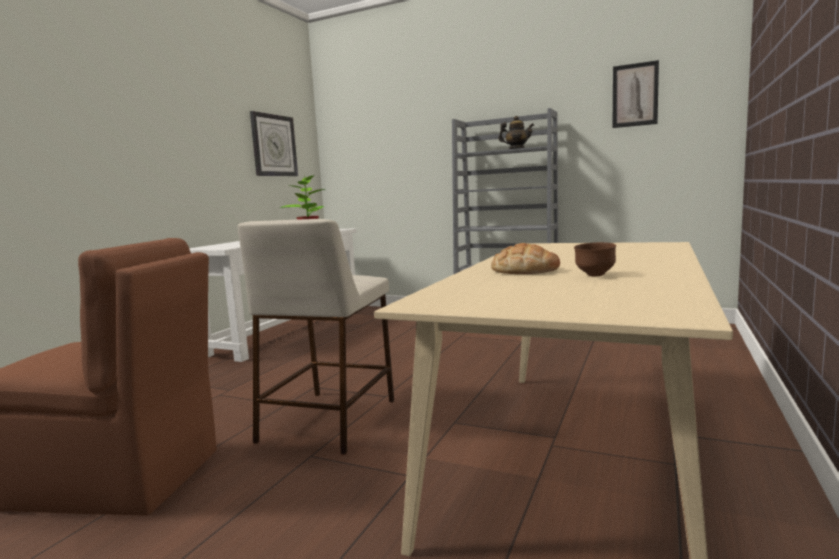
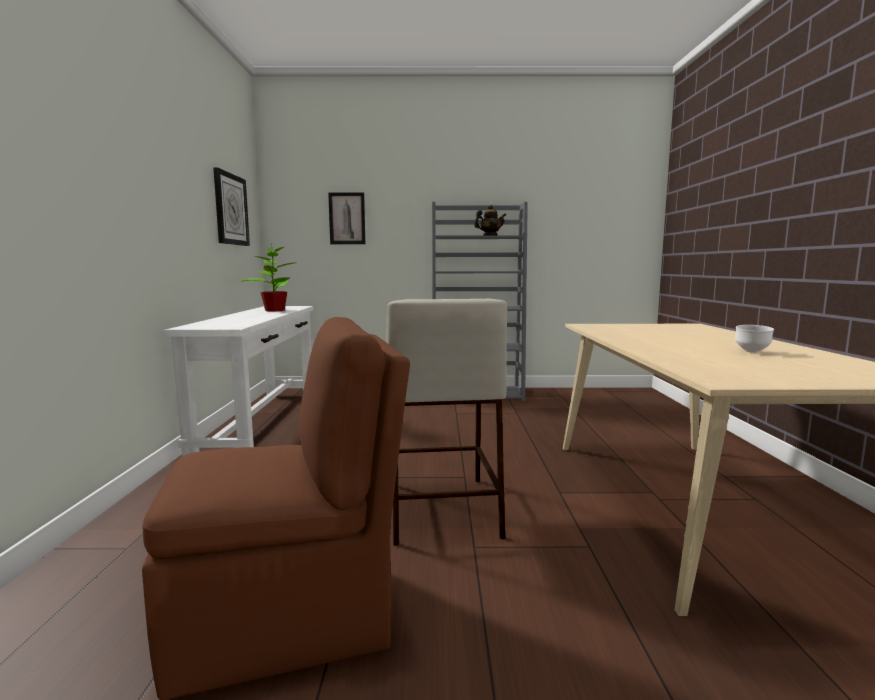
camera: 25 degrees left, 0 degrees up
(525, 270) = (679, 348): bread -> none
(594, 275) = (752, 352): brown bowl -> white bowl
(635, 95) = (584, 198): picture -> picture (347, 218)

